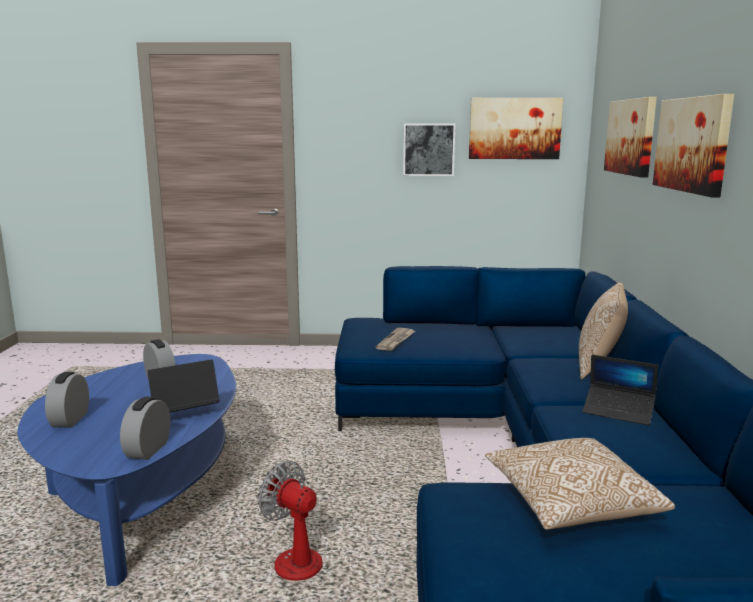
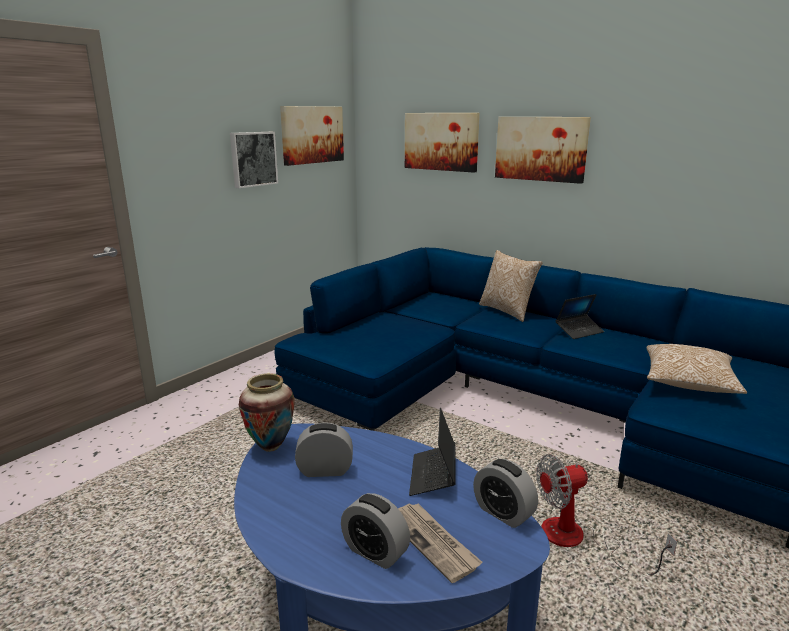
camera: 55 degrees left, 5 degrees up
(177, 359) = (270, 447): none -> vase
(396, 341) = (377, 343): newspaper -> newspaper (433, 542)

